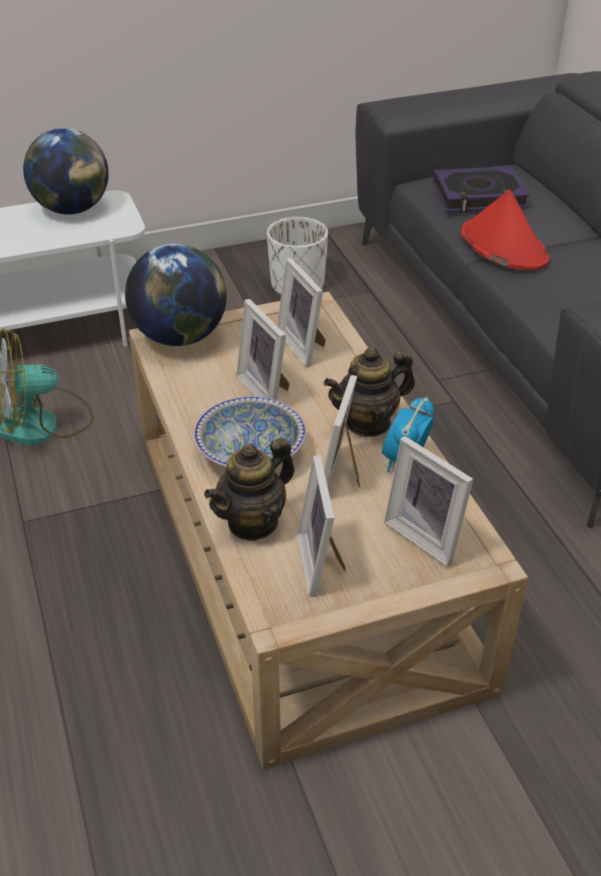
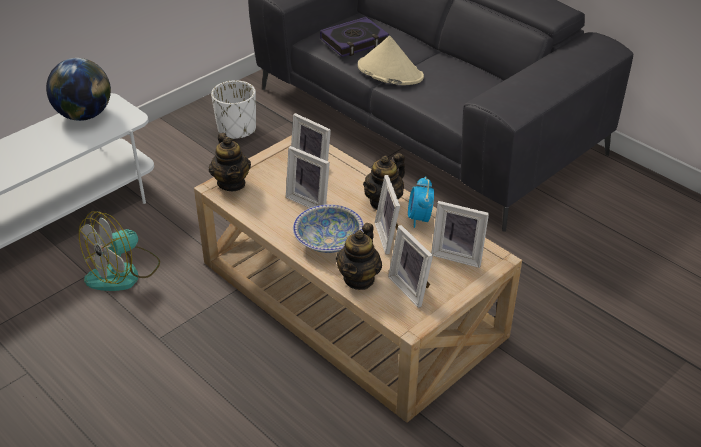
camera: 25 degrees left, 0 degrees up
(180, 337) = (232, 183): globe -> teapot
(503, 246) = (389, 72): red hat -> beige hat

